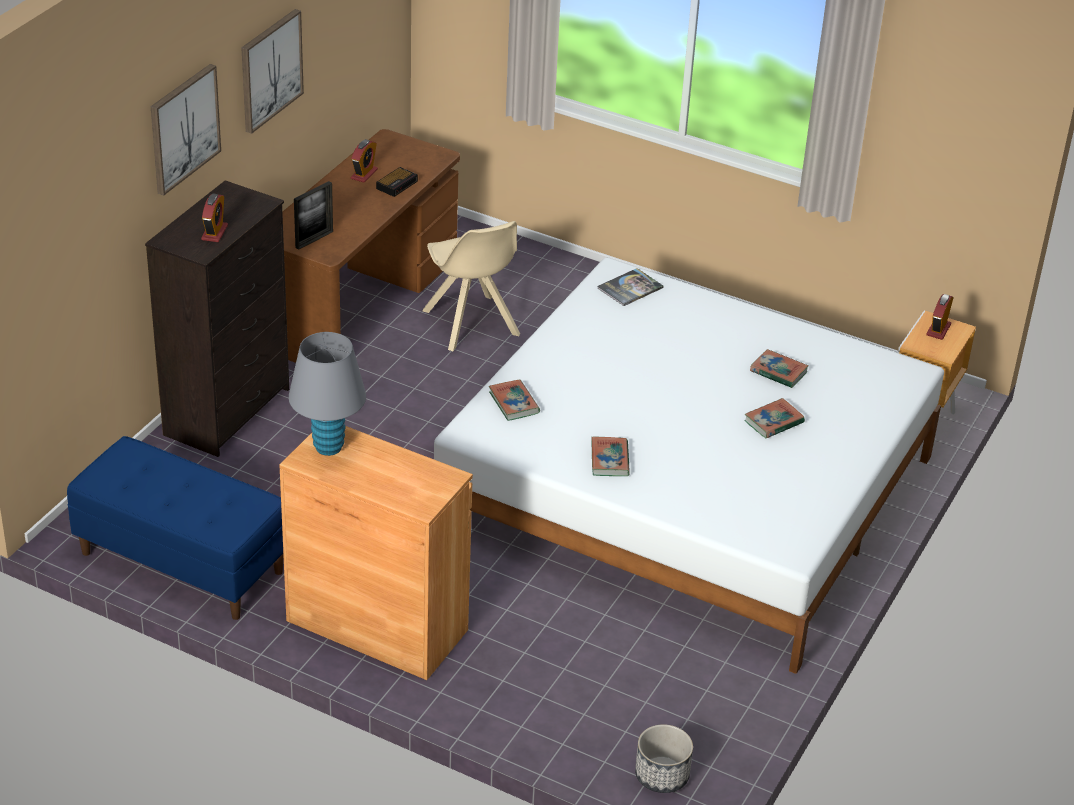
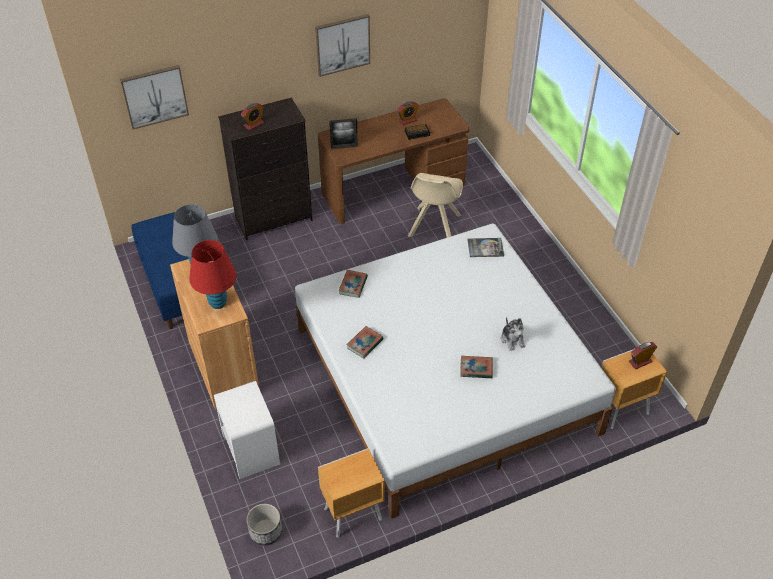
camera: 40 degrees right, 10 degrees up
(183, 128) = (260, 61): picture -> picture (154, 96)
(410, 476) = (218, 303): none -> red table lamp
(531, 698) = (250, 449): none -> white nightstand
(744, 696) = (351, 514): none -> brown nightstand
(778, 372) = (512, 339): book -> plush toy

